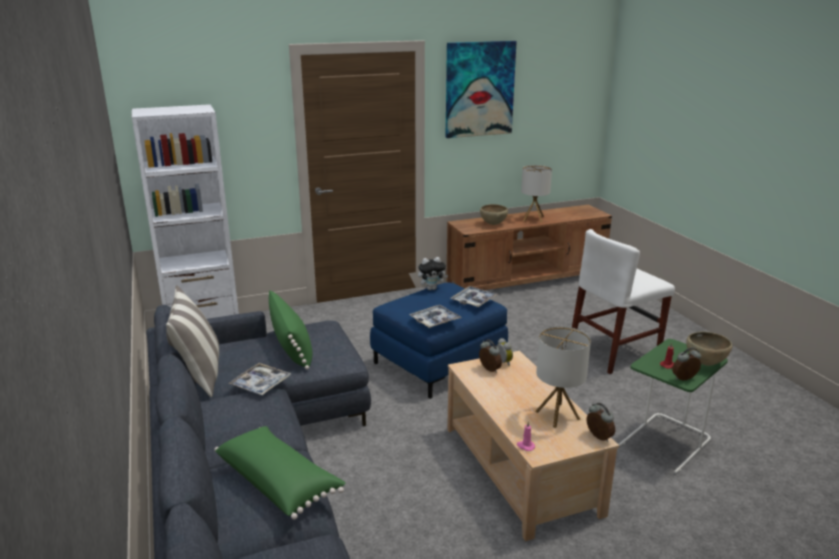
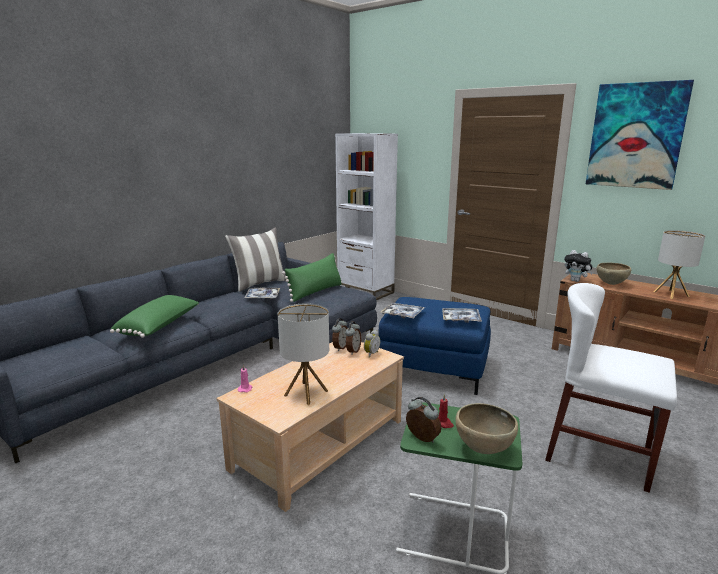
camera: 60 degrees right, 5 degrees down
(432, 288) = (457, 302): plush toy -> plush toy (576, 281)
(598, 437) = (283, 419): alarm clock -> alarm clock (340, 348)

